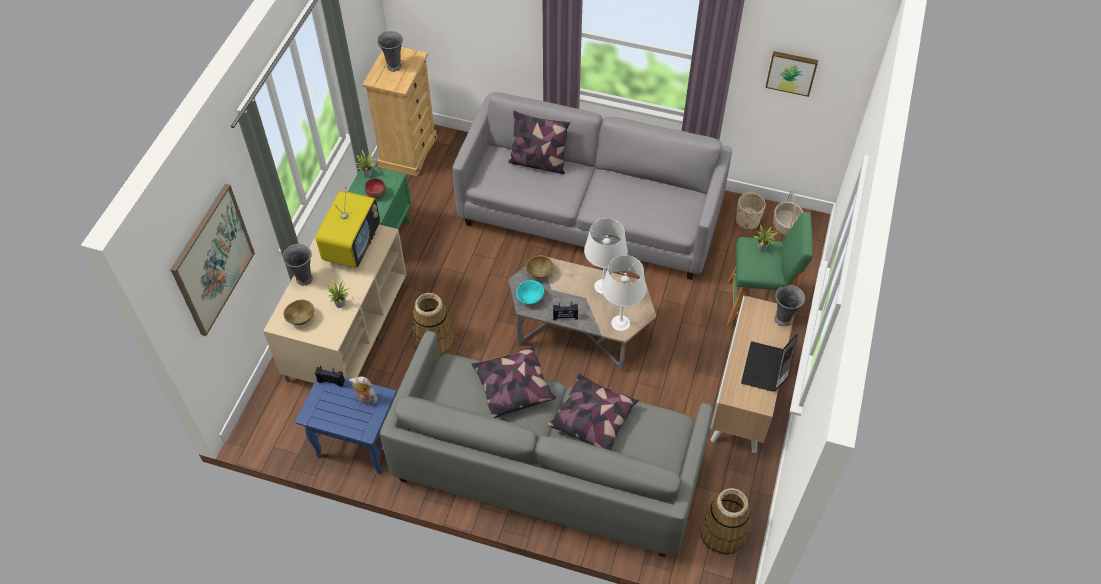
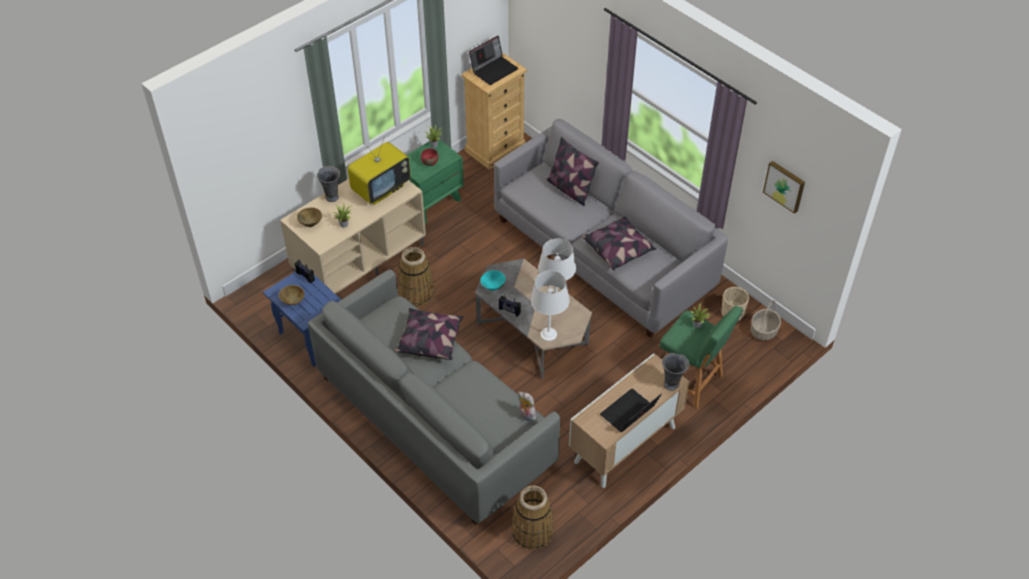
camera: 30 degrees right, 5 degrees down
(213, 260) = (253, 145): picture -> none
(365, 399) = (320, 299): plush toy -> plush toy (526, 415)
(394, 66) = (494, 69): grey vase -> laptop
(539, 273) = (513, 271): brown bowl -> brown bowl (292, 301)
(593, 418) = (472, 388): pillow -> pillow (618, 249)

